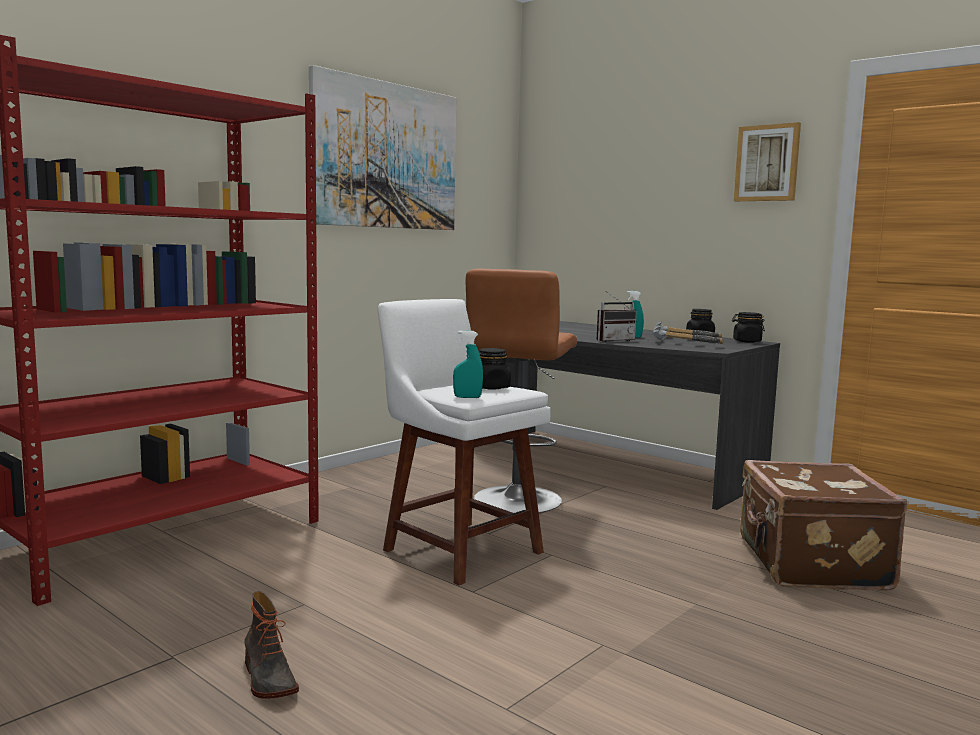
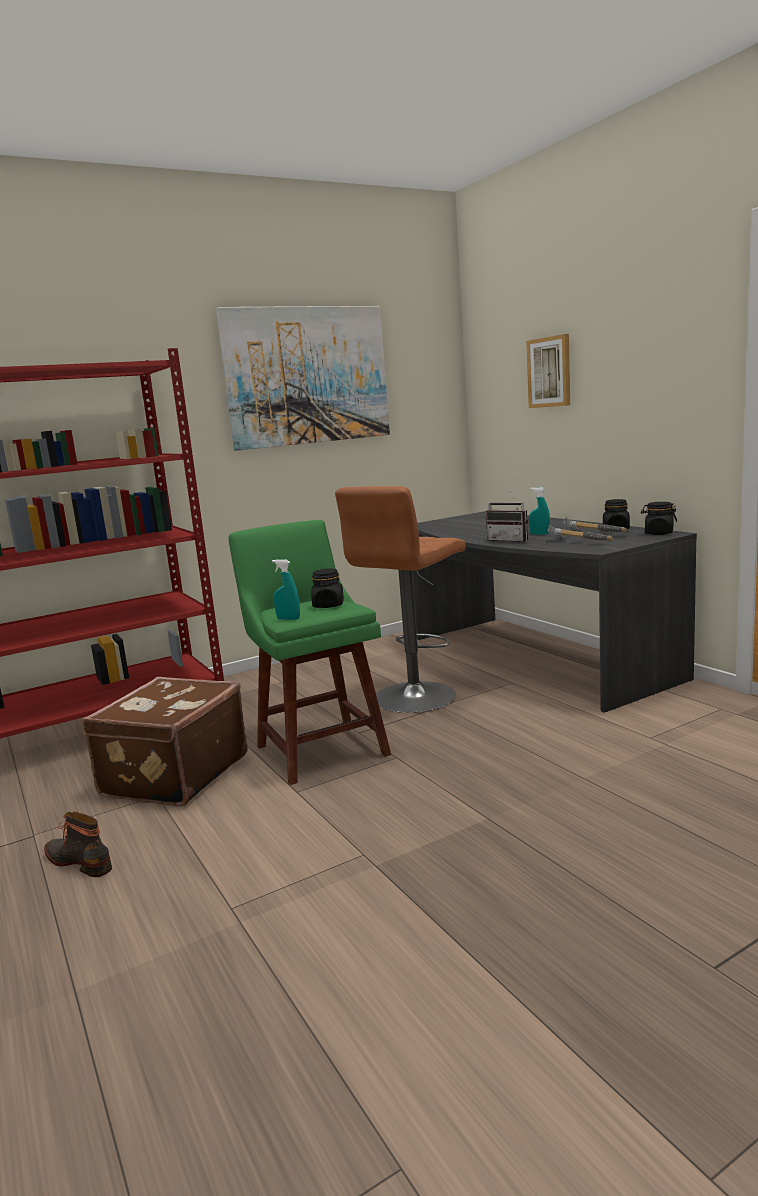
camera: 20 degrees right, 5 degrees up
(267, 679) = (80, 861): boot -> boot turned 135 degrees clockwise
(458, 548) = (320, 747): white stool -> green stool
(613, 340) = (510, 540): radio -> radio turned 45 degrees clockwise
(767, 163) = (676, 336): picture -> picture (549, 372)
(809, 564) = (648, 781): brown suitcase -> brown suitcase (173, 775)

